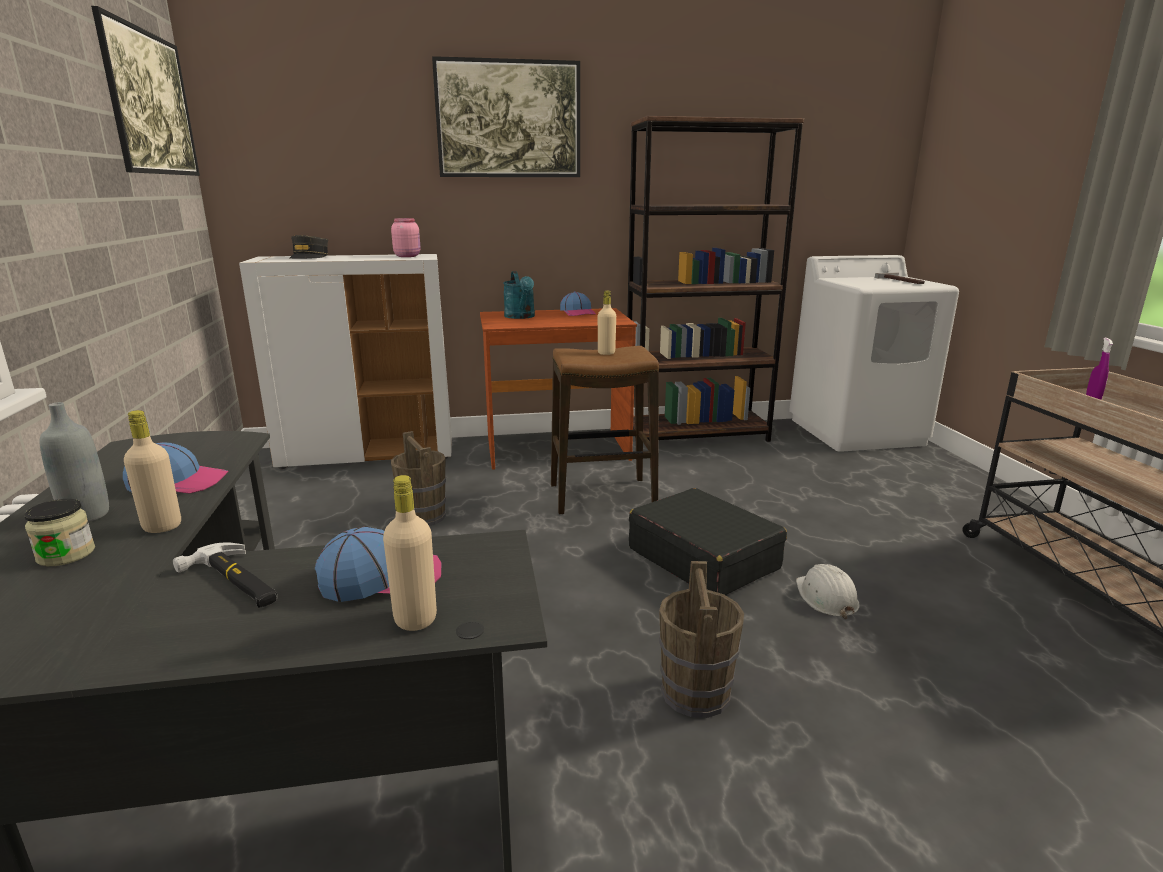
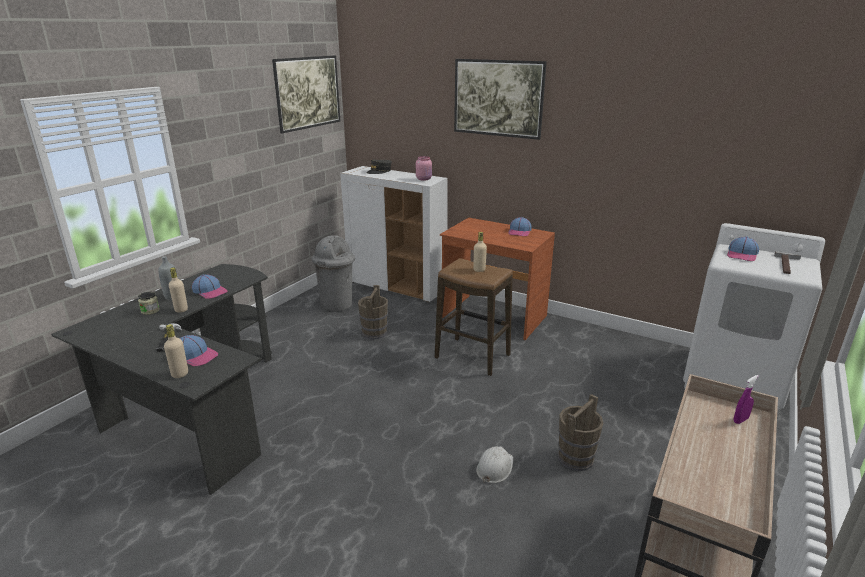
camera: 40 degrees right, 5 degrees up
(299, 503) = (337, 305): none -> grey trash can
(521, 317) = (479, 228): turquoise watering can -> none
(695, 693) = (360, 471): brown bucket -> brown bucket (575, 458)
(696, 436) = (596, 338): brown bookcase -> none
(703, 558) = (467, 415): black suitcase -> none
(856, 280) = (742, 255): none -> cap

